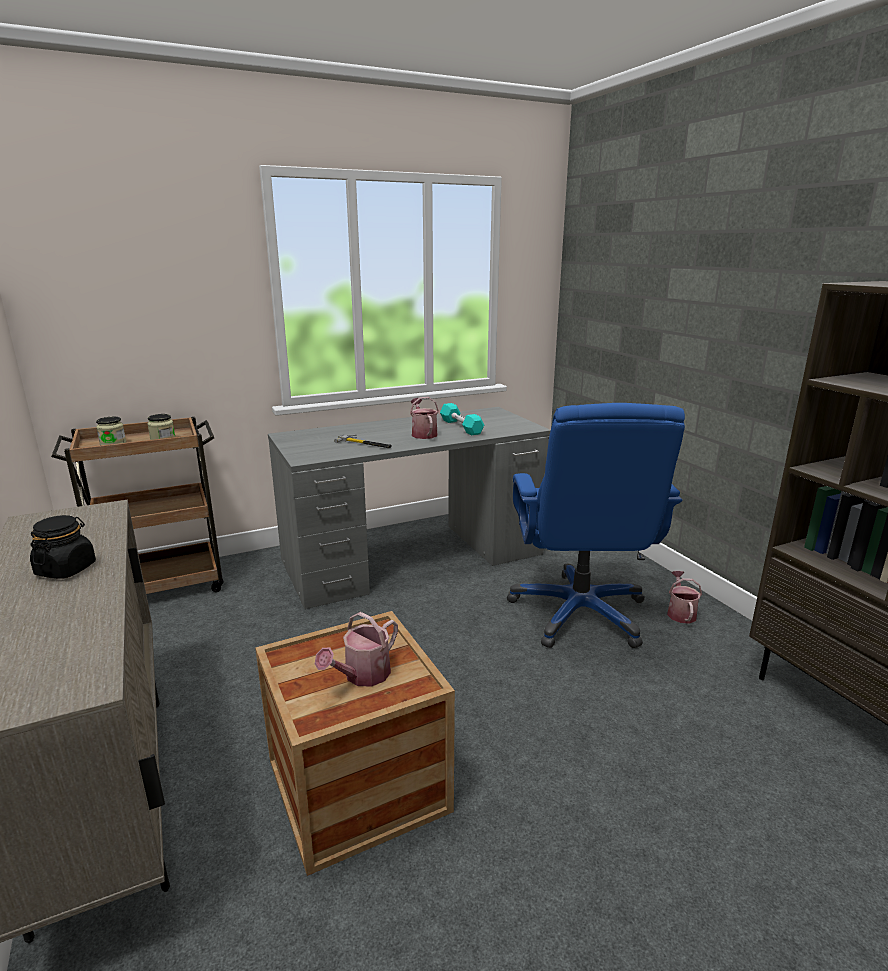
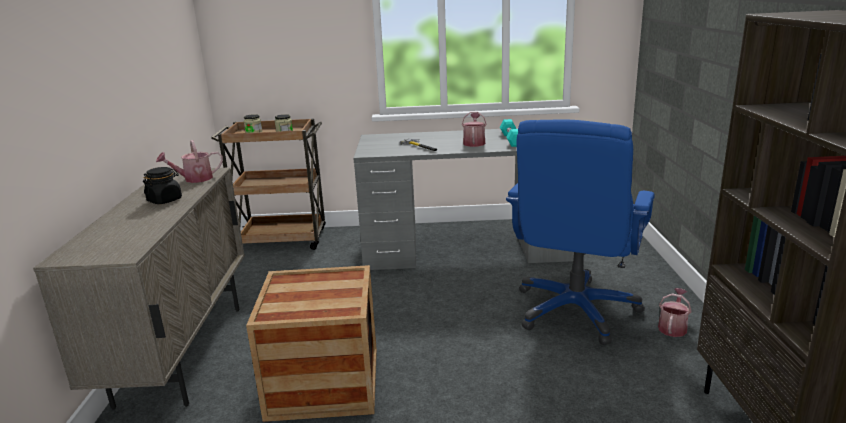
camera: 25 degrees right, 0 degrees up
(362, 676) = (318, 299): watering can -> watering can (194, 179)

